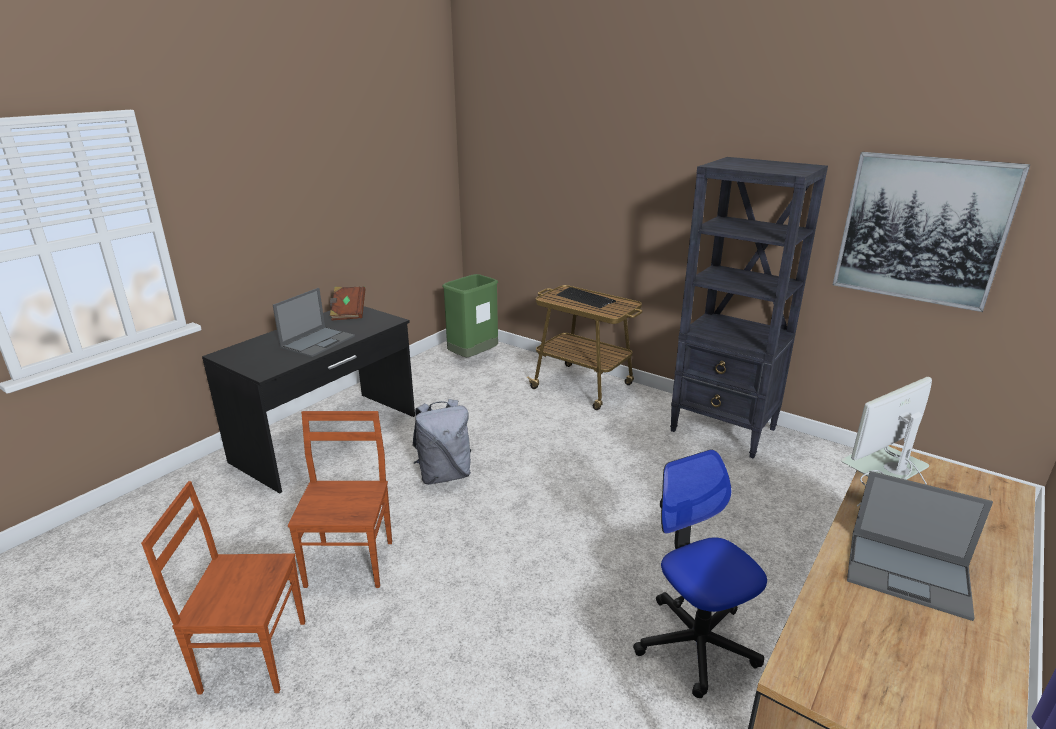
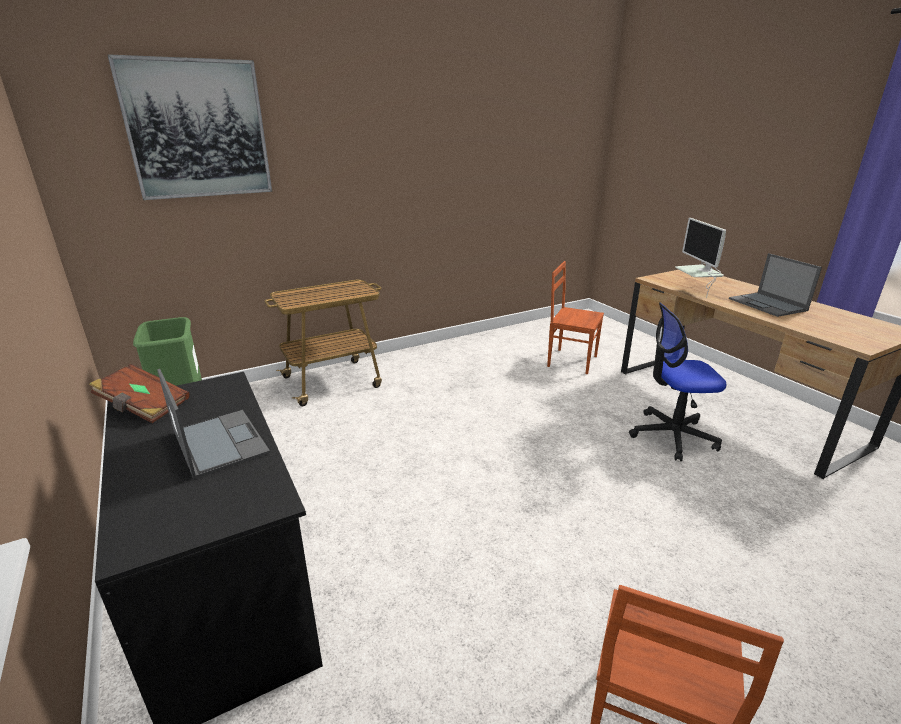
camera: 65 degrees left, 0 degrees up
(351, 562) = (516, 605): brown chair -> brown chair (571, 361)
(444, 475) = (404, 499): grey backpack -> none
(585, 298) = (317, 293): keyboard -> none
(724, 430) = (458, 351): black bookcase -> none
(909, 574) = (768, 305): laptop -> laptop turned 105 degrees clockwise
(922, 230) = (526, 166): picture -> picture (197, 130)

